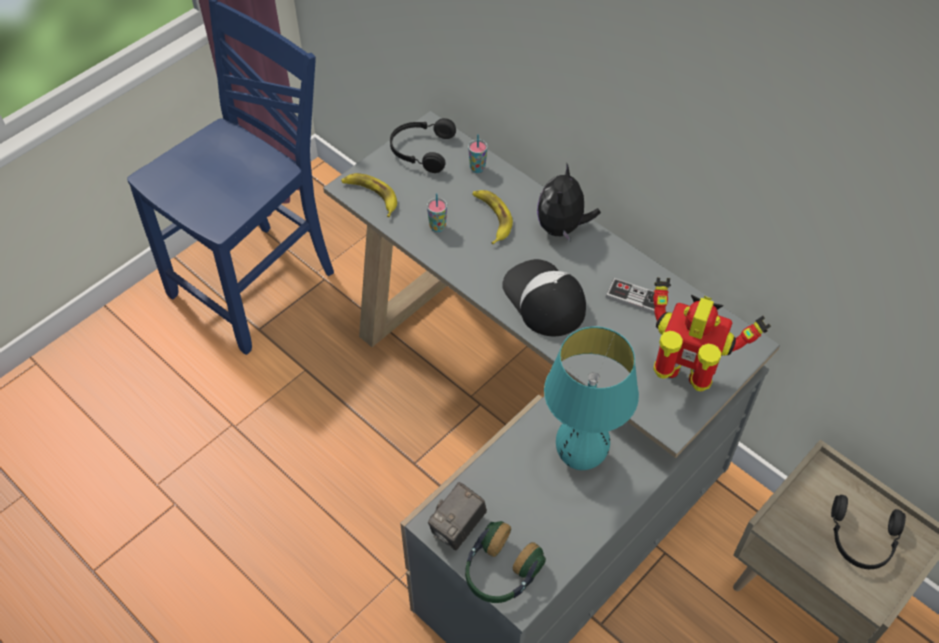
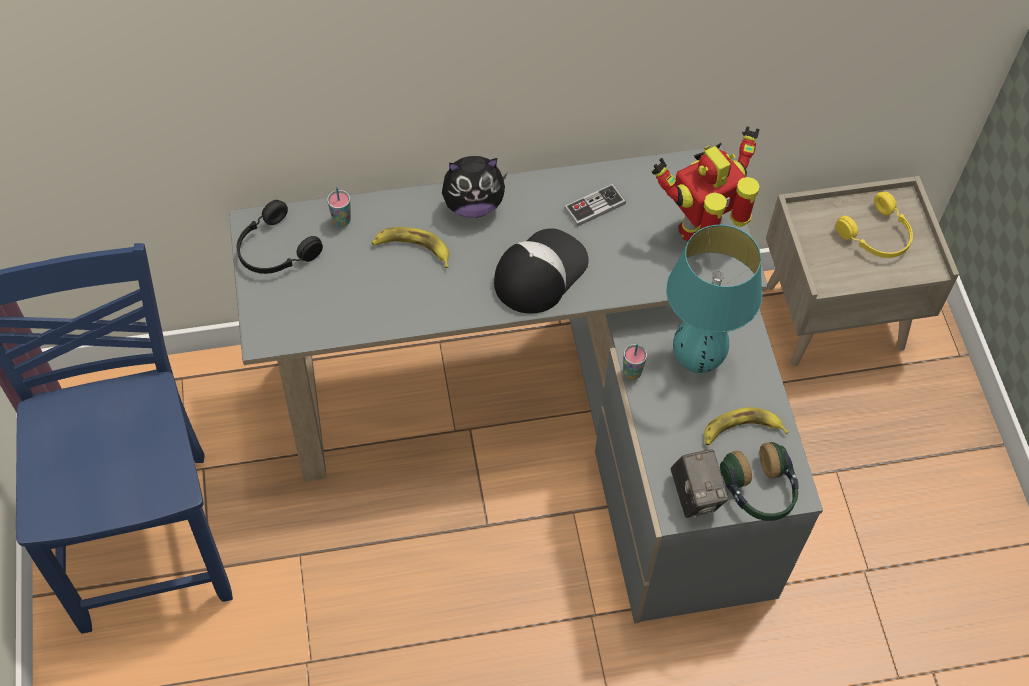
camera: 55 degrees left, 5 degrees up
(371, 195) = (293, 326): banana -> banana (741, 431)
(437, 227) = (384, 297): cup -> cup (632, 373)
(543, 299) = (539, 271): cap -> cap turned 120 degrees clockwise
(562, 227) = (473, 204): plush toy -> plush toy turned 60 degrees counterclockwise
(861, 540) = (877, 236): black headphones -> yellow headphones

